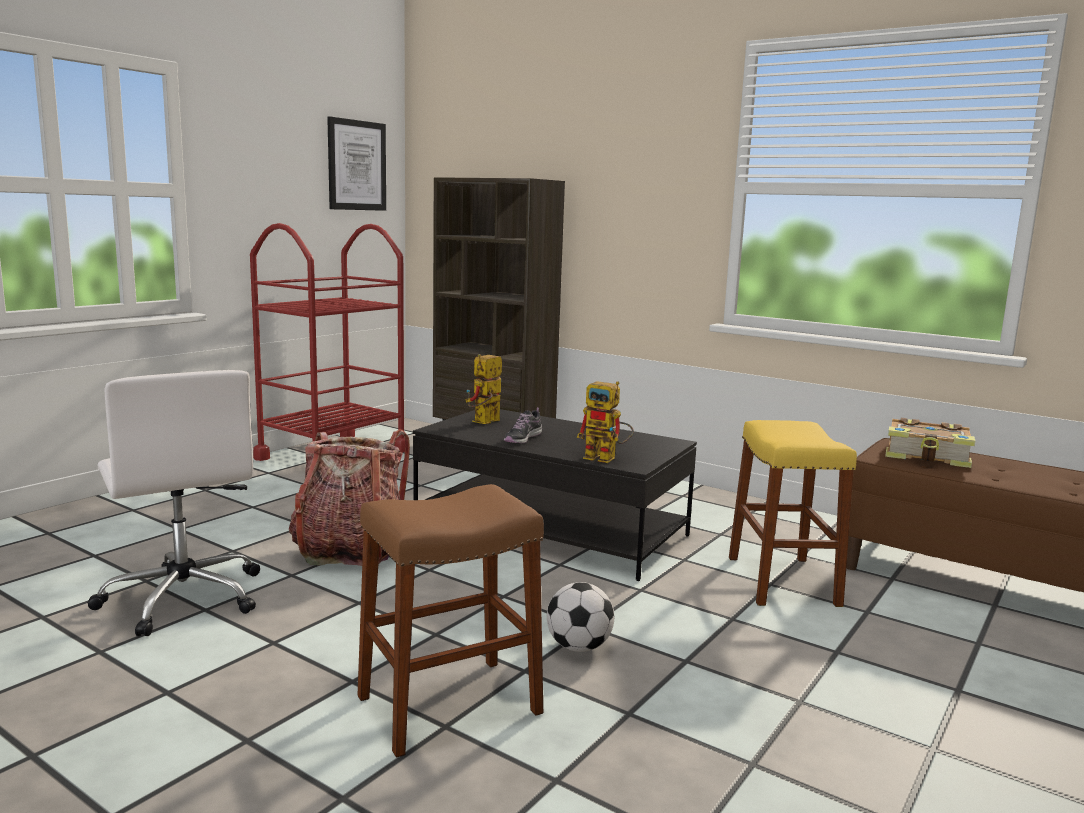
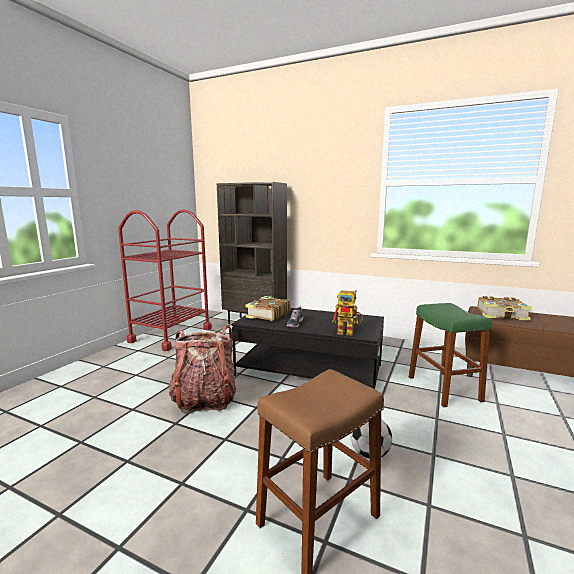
camera: 10 degrees left, 0 degrees up
(183, 598) = (110, 453): white office chair -> none
(356, 165) = (171, 178): picture -> none
(484, 422) = (267, 315): toy robot -> book
(782, 581) = (444, 389): yellow stool -> green stool

